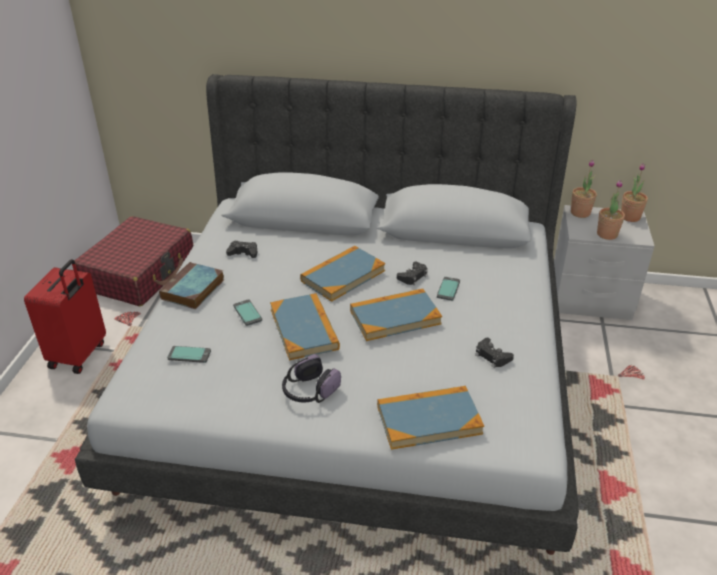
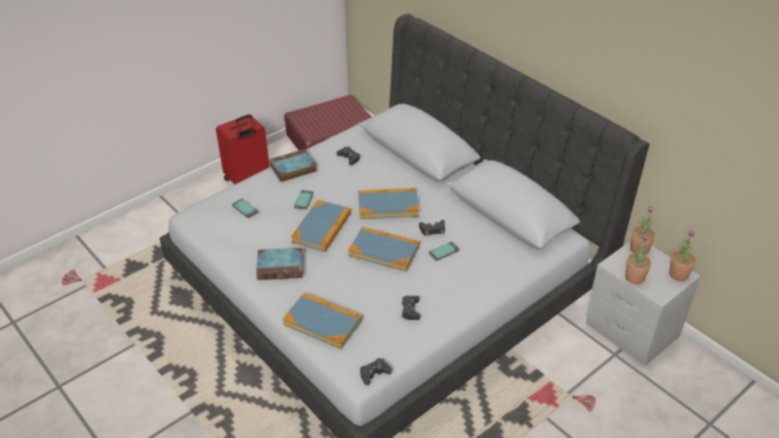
camera: 40 degrees right, 5 degrees up
(309, 391) = (281, 267): headphones -> book
(544, 436) = (374, 374): none -> black game controller

